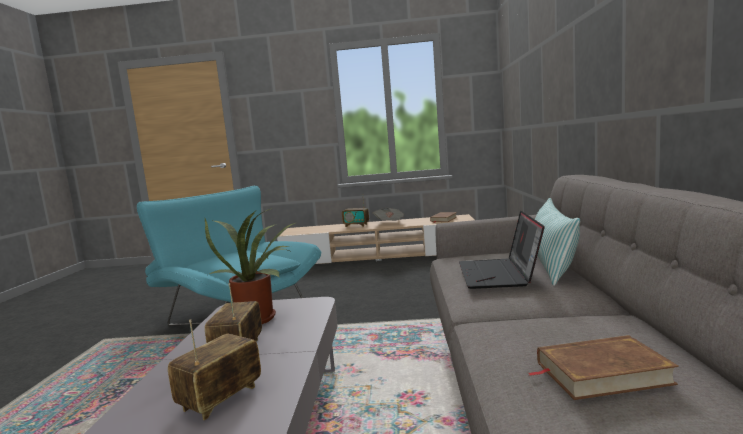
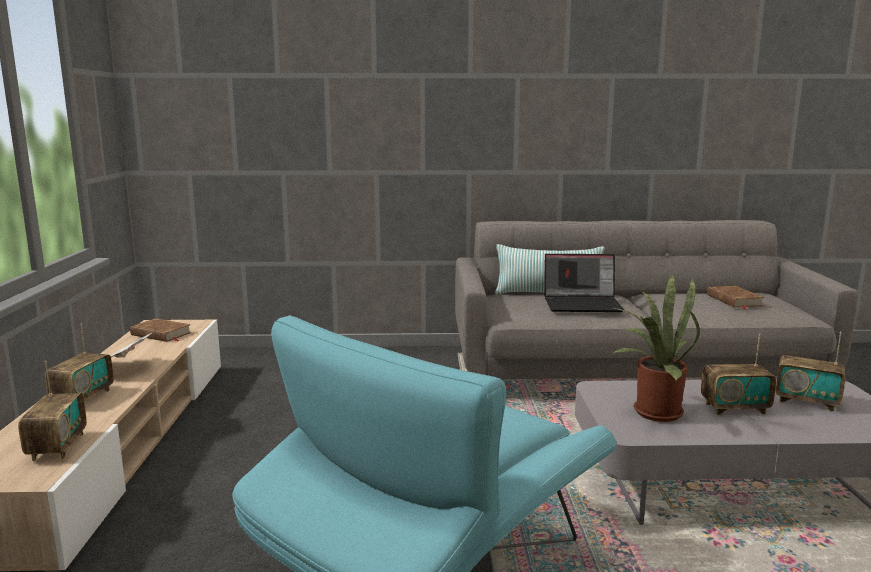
camera: 95 degrees left, 5 degrees up
(310, 231) = (57, 447): none -> radio

